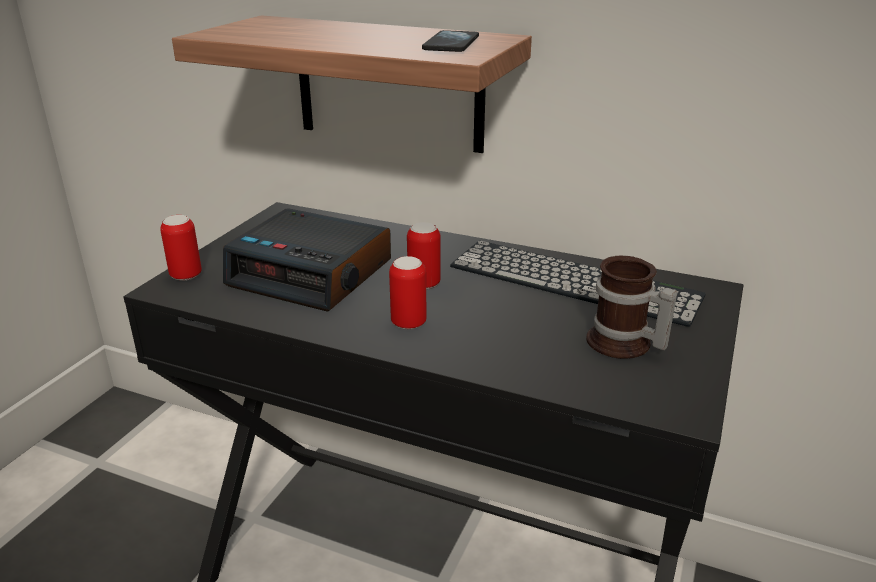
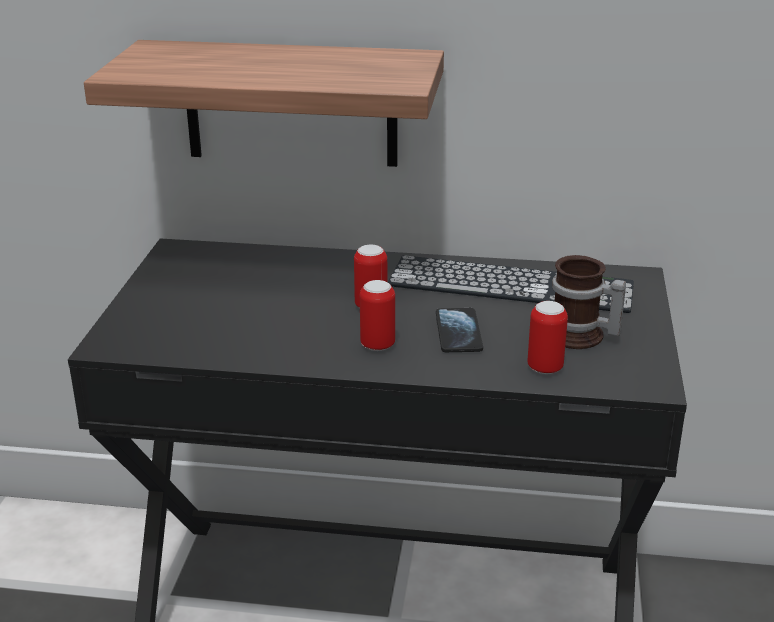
camera: 15 degrees left, 0 degrees up
(186, 276) = (120, 330): can -> can (545, 368)
(313, 273) = (252, 310): alarm clock -> none
(451, 44) = (379, 69): phone -> phone (458, 332)

